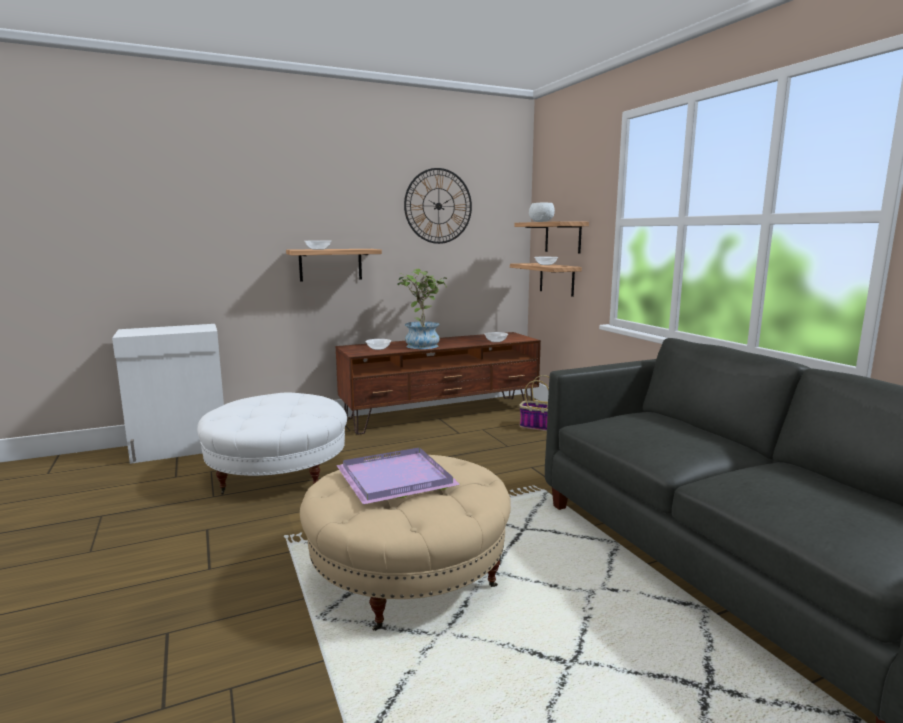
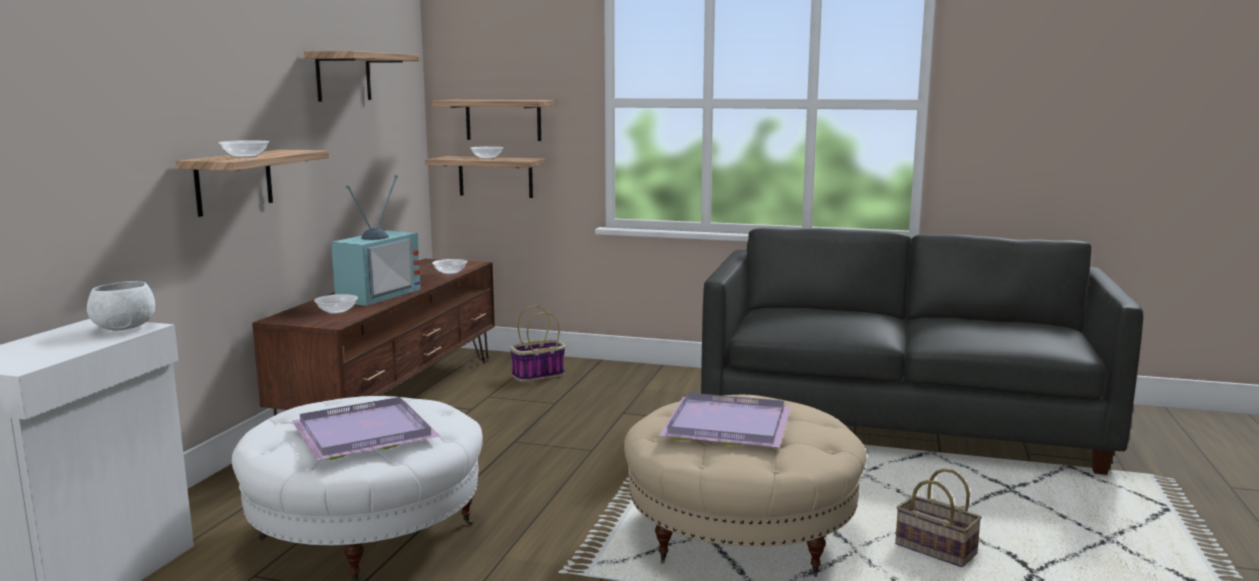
camera: 50 degrees left, 0 degrees up
(262, 411) = (366, 432): none -> purple tray
(422, 344) = (376, 294): potted plant -> television
(438, 206) = (343, 77): wall clock -> shelf
(496, 678) = (933, 550): none -> basket
(541, 222) = (477, 99): white bowl -> white bowl (123, 327)

